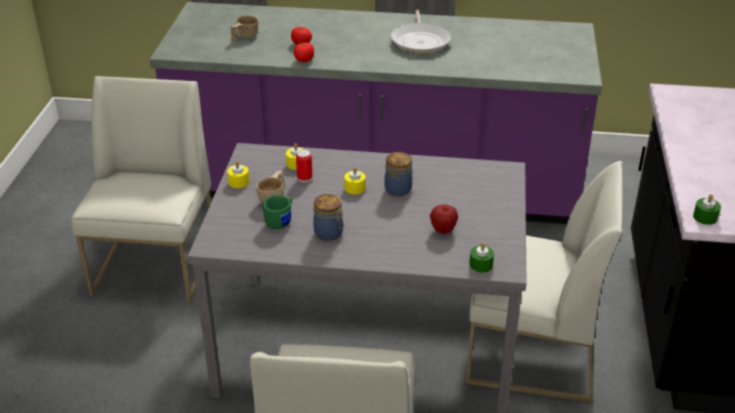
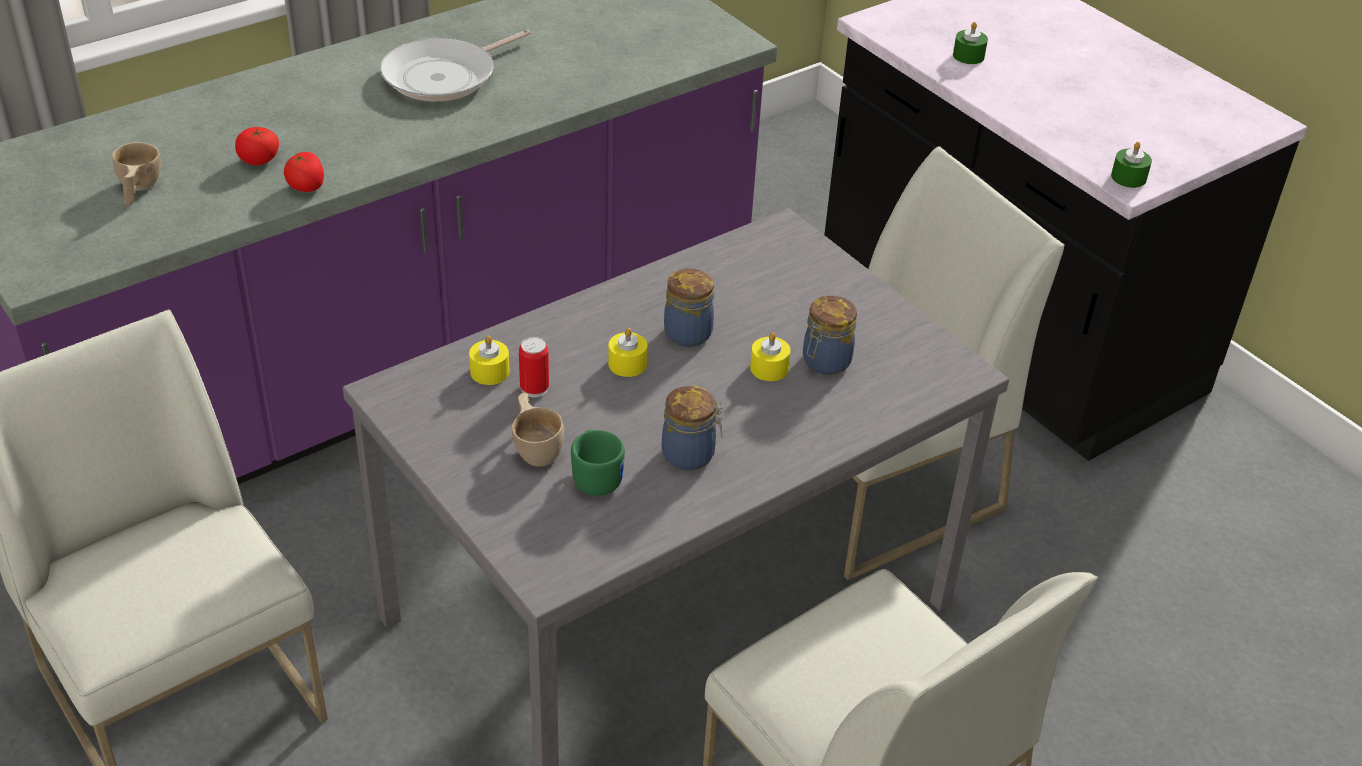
camera: 45 degrees left, 5 degrees up
(238, 182) = (442, 450): yellow candle -> yellow candle (769, 368)
(420, 41) = (445, 76): frying pan -> frying pan turned 90 degrees clockwise
(443, 230) = (825, 362): apple -> jar
(481, 264) = (931, 384): green candle -> green candle (968, 56)

